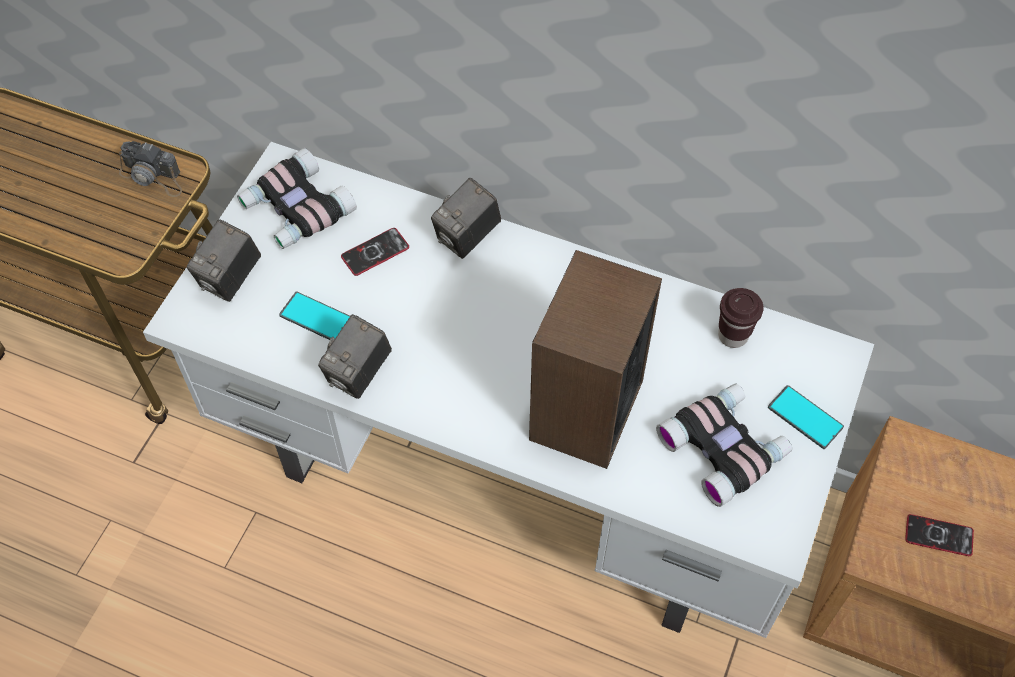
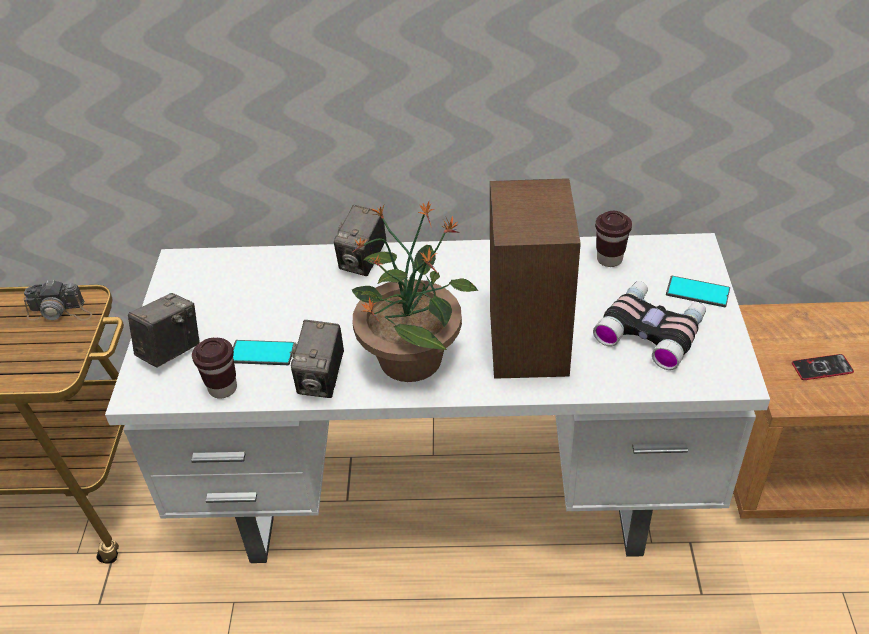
camera: 20 degrees left, 15 degrees down
(230, 279) = (171, 350): camera -> camera turned 150 degrees counterclockwise
(261, 345) = (223, 388): none -> brown cup
(295, 209) = (206, 286): binoculars -> none
(375, 252) = (291, 294): phone -> none
(459, 381) = (412, 357): none -> potted plant

